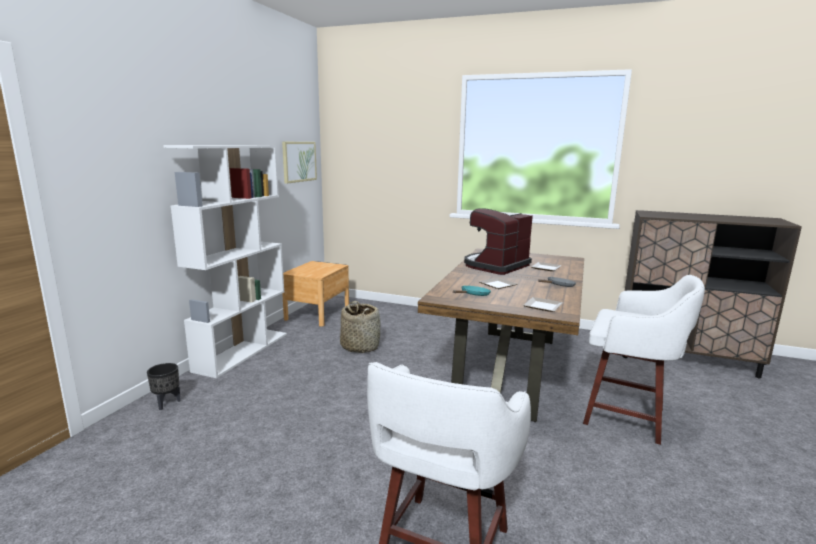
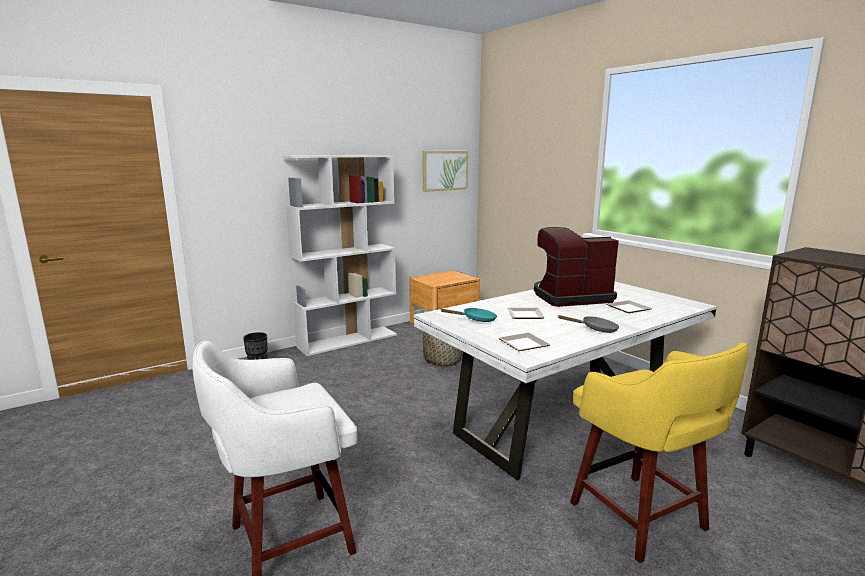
camera: 35 degrees right, 0 degrees up
(508, 370) = (560, 422): brown dining table -> white dining table
(628, 417) = (641, 518): white stool -> yellow stool

